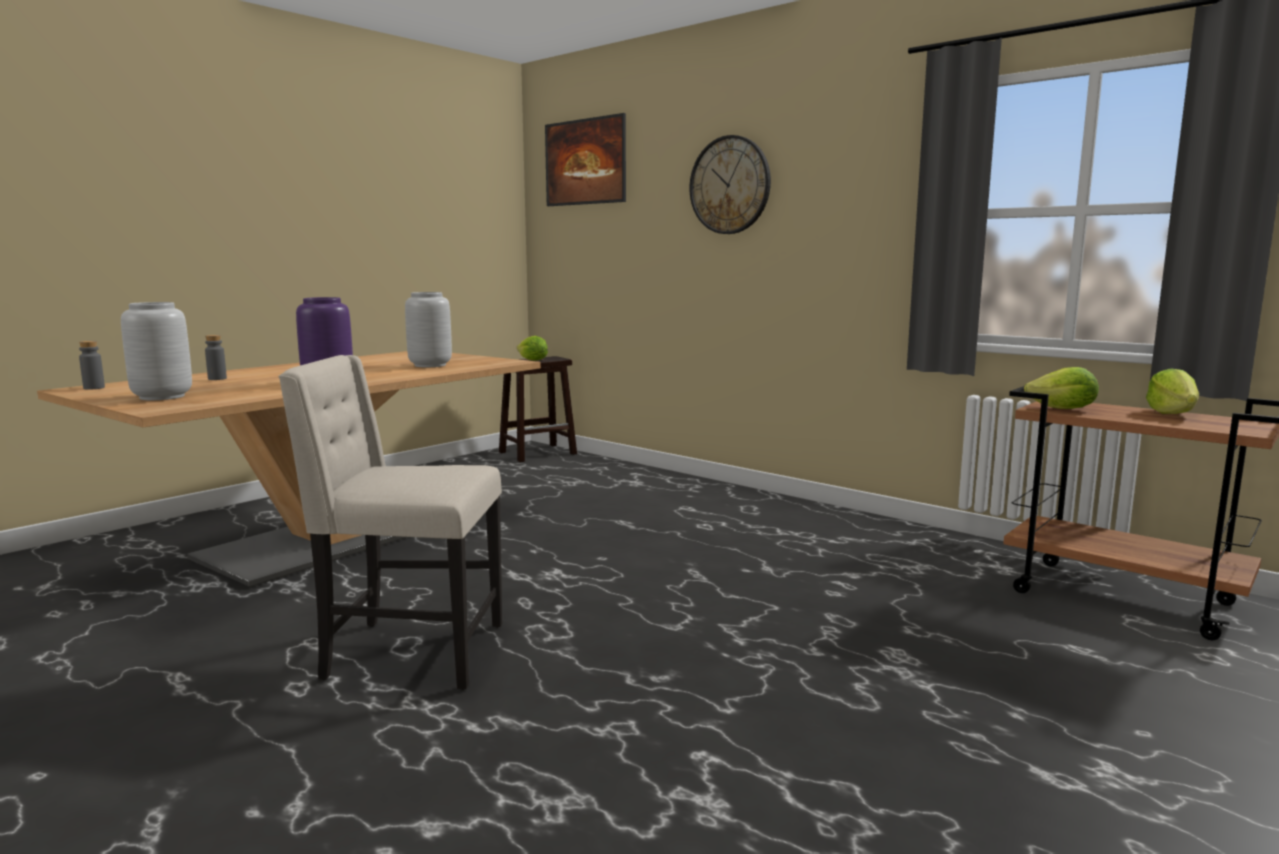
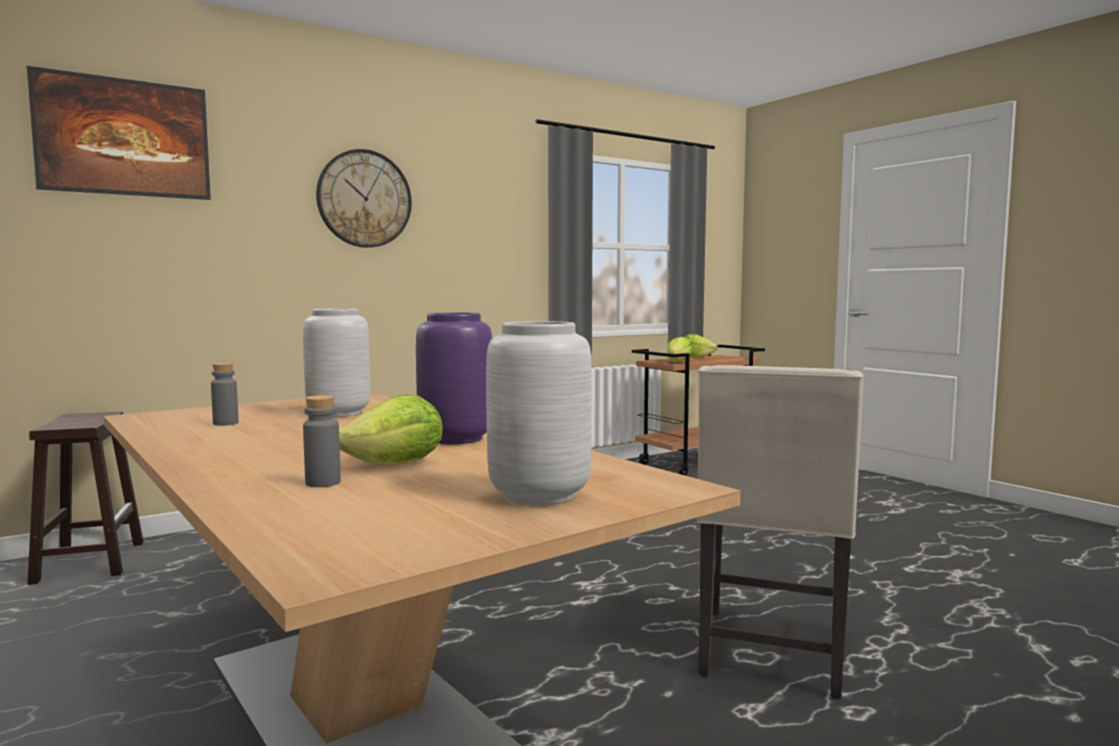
camera: 75 degrees left, 5 degrees down
(94, 388) = (335, 552): grey bottle -> grey bottle (225, 423)
(532, 360) = (87, 421): lettuce -> lettuce (396, 465)

